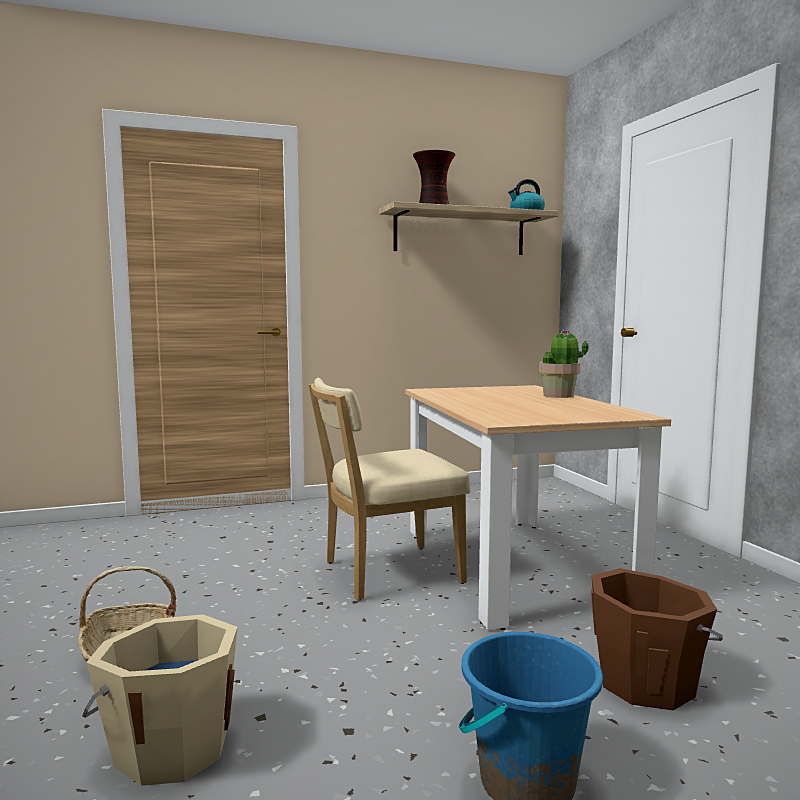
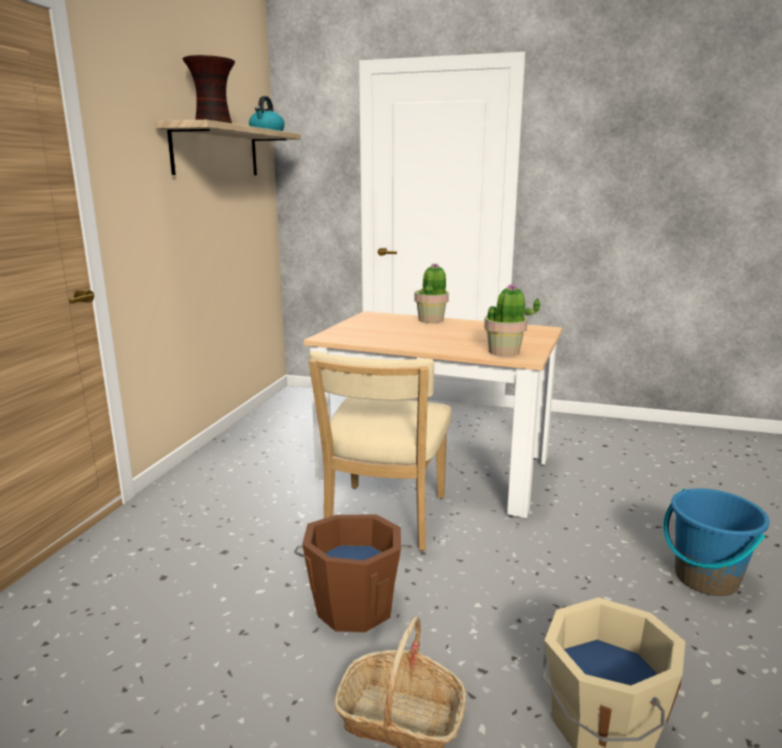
camera: 55 degrees left, 10 degrees up
(500, 416) = (504, 352): none -> potted plant
(647, 681) = (624, 499): brown bucket -> brown bucket (354, 605)

